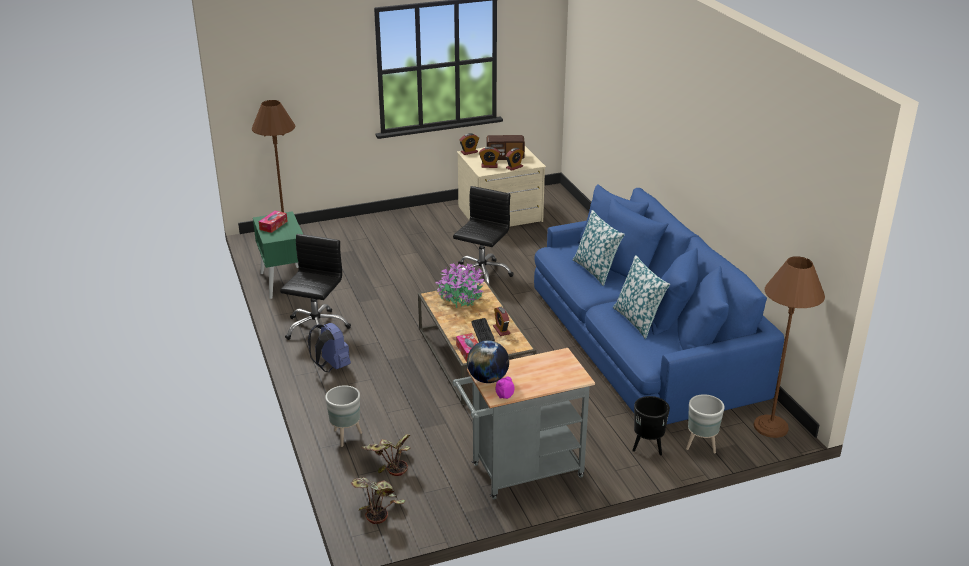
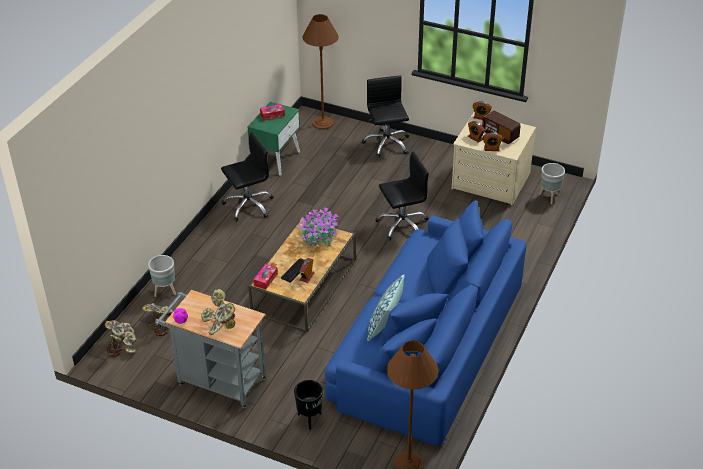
camera: 45 degrees right, 10 degrees up
(331, 366) = (220, 239): blue backpack -> none
(371, 227) = (386, 144): none -> black office chair
(487, 379) = (190, 304): globe -> none
(546, 378) = (219, 325): none -> potted plant
(596, 270) = (422, 270): pillow -> none
(701, 446) = (342, 442): grey planter -> grey planter (549, 197)

